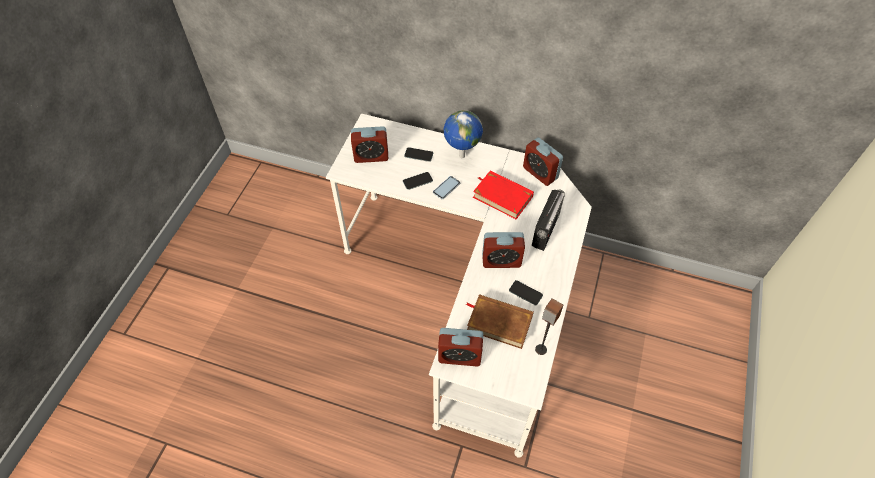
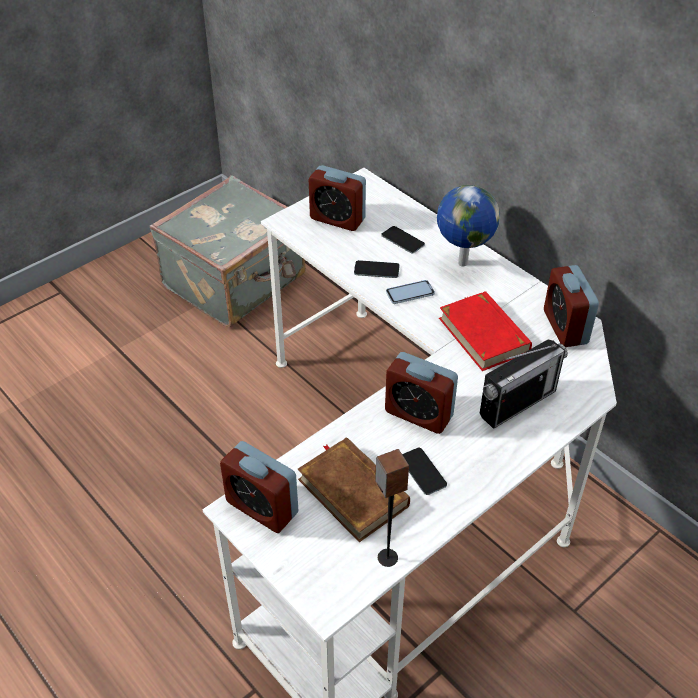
camera: 30 degrees right, 10 degrees down
(282, 209) = (236, 282): none -> grey suitcase

